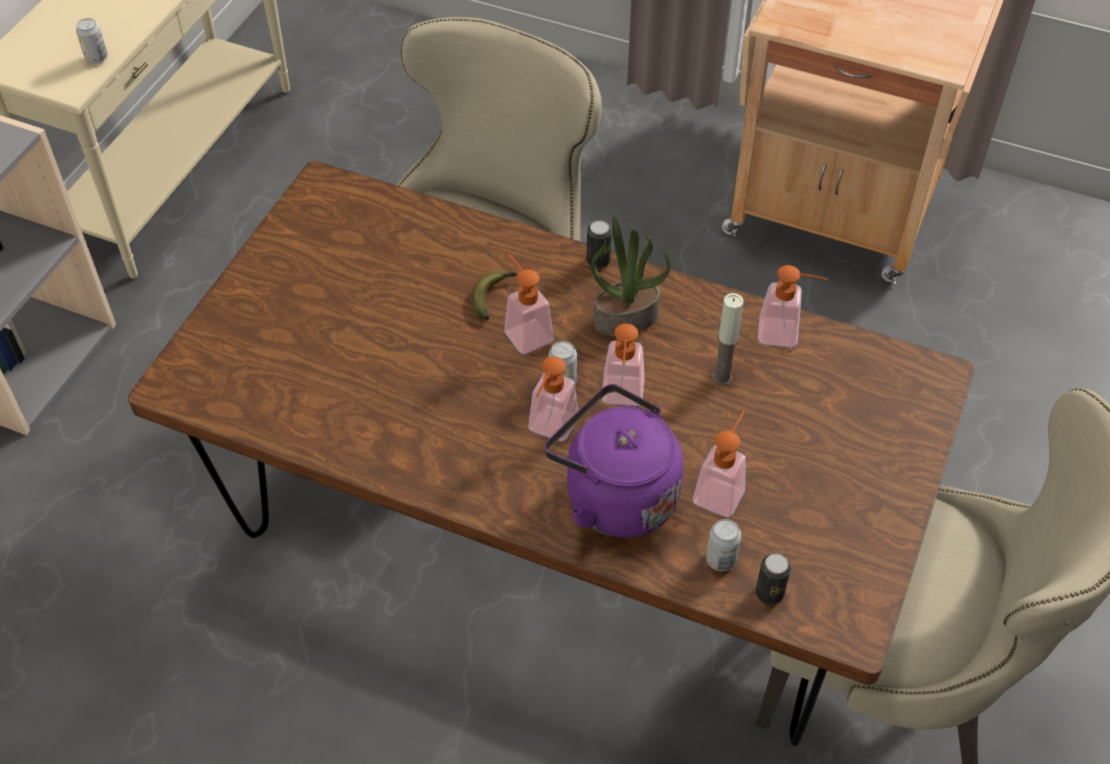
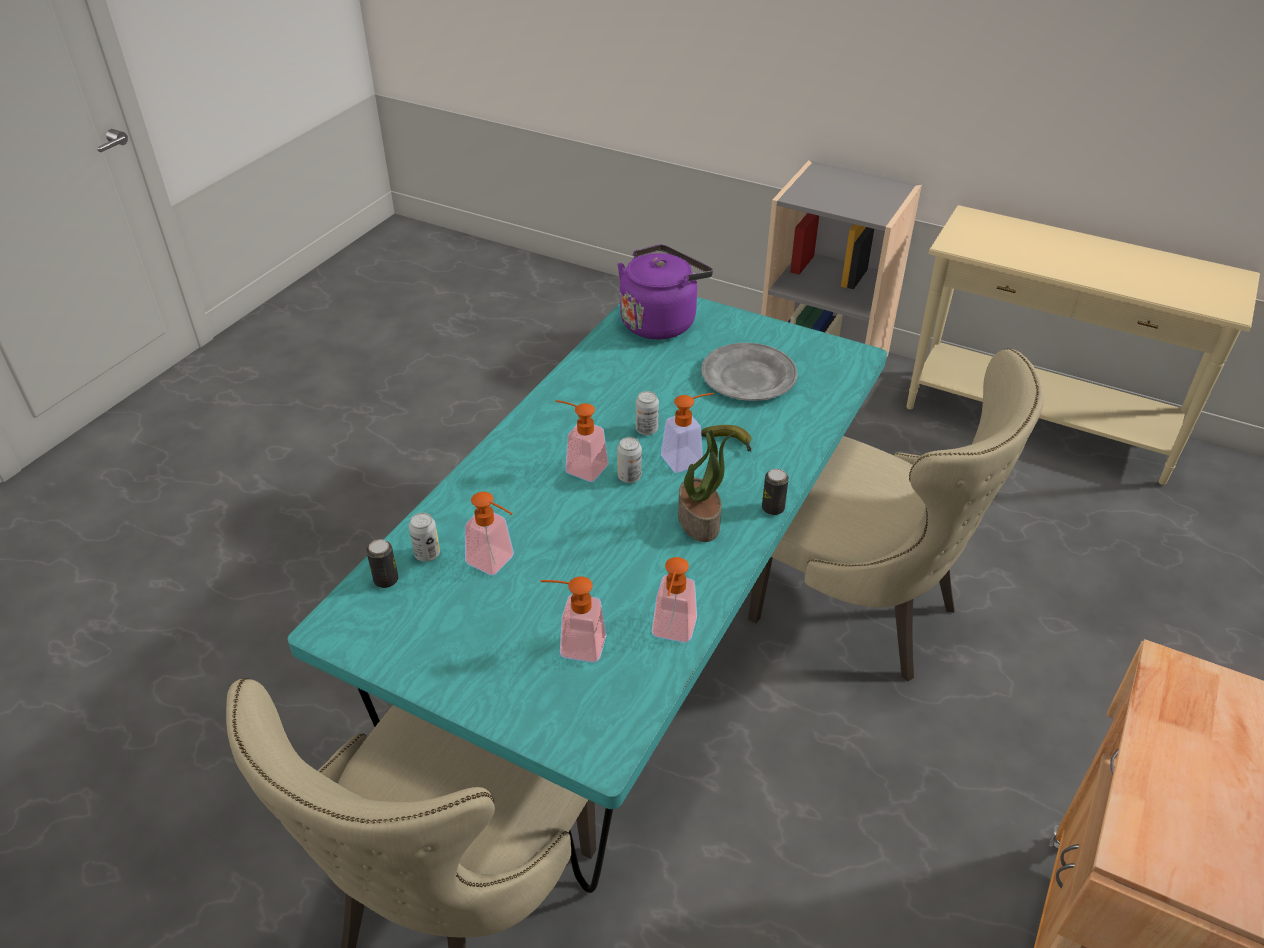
camera: 95 degrees right, 10 degrees down
(97, 58) = (989, 252): can -> can (646, 430)
(365, 281) = (748, 377): none -> grey plate
(557, 549) = (633, 650): brown dining table -> turquoise dining table
(614, 496) = (506, 498): purple kettle -> purple kettle (660, 321)
(622, 398) = (607, 510): soap dispenser -> soap dispenser (574, 645)
(722, 377) = (621, 578): candle -> none

